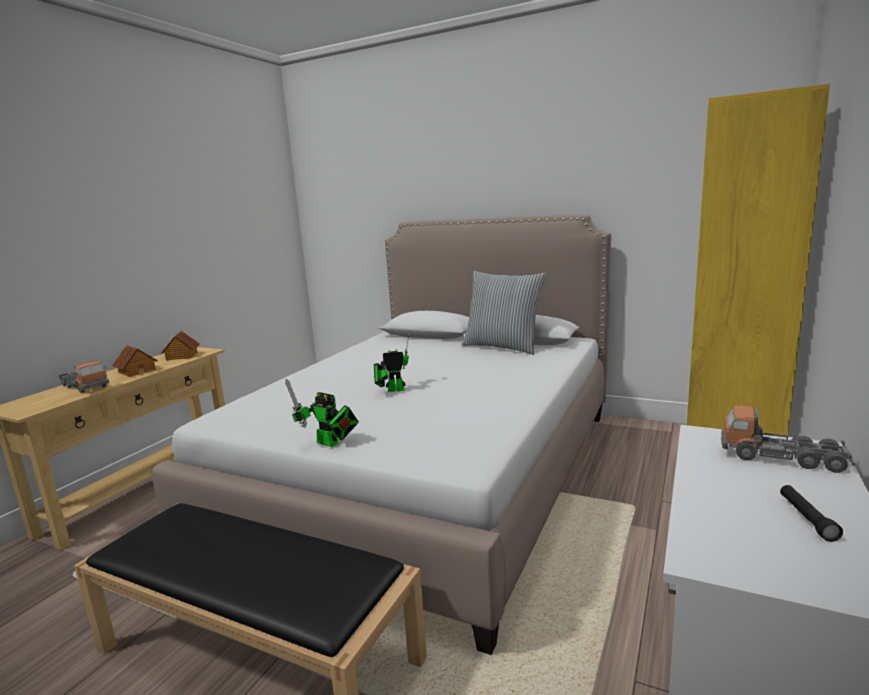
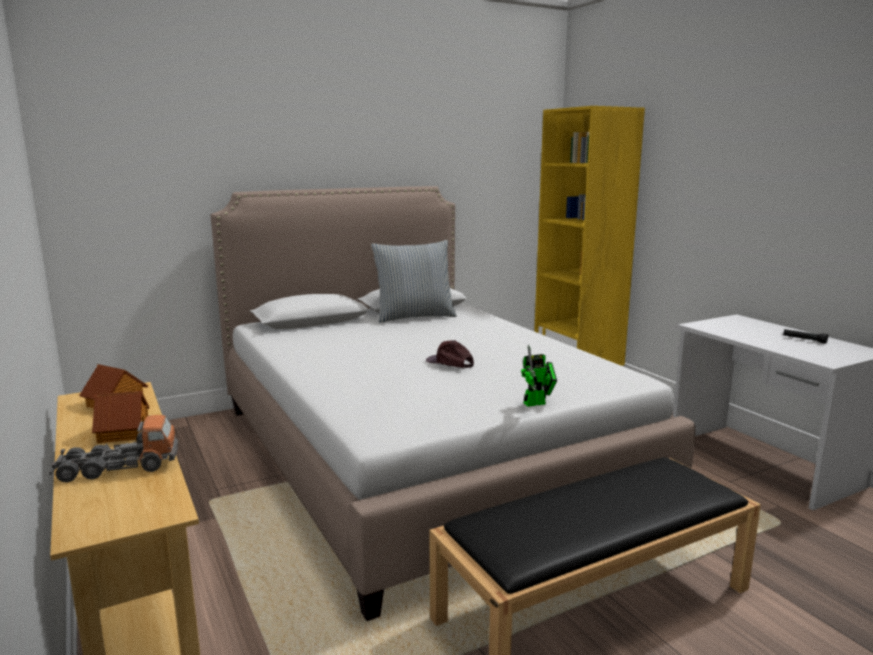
camera: 55 degrees left, 0 degrees up
(393, 390) = (450, 363): toy robot -> brown cap
(781, 457) = (741, 324): toy truck -> none

